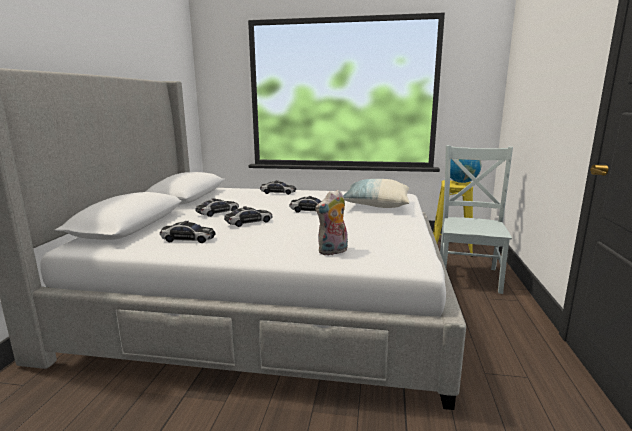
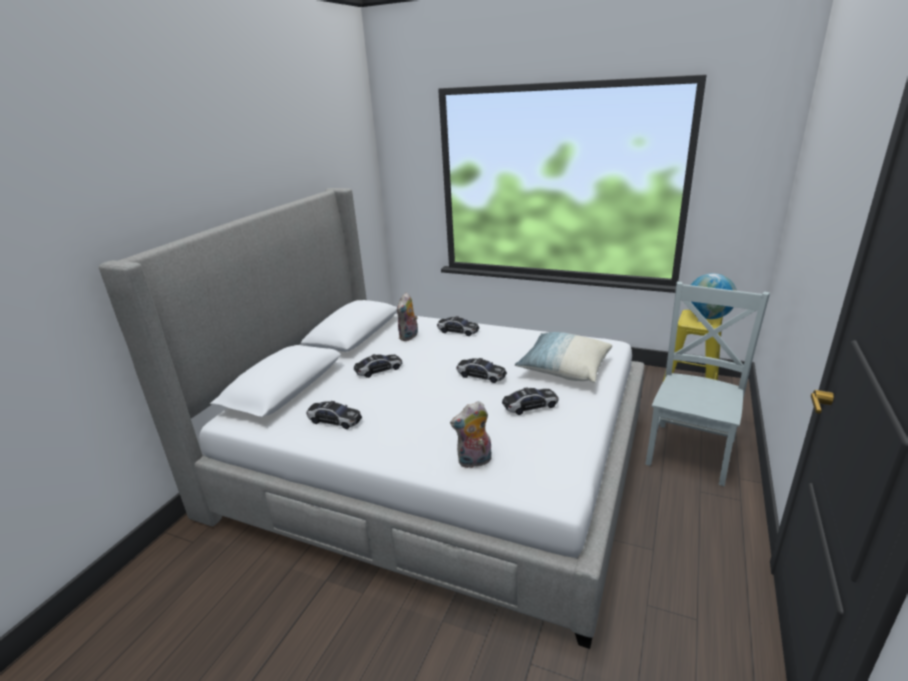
camera: 15 degrees right, 10 degrees up
(237, 196) = (409, 337): none -> plush toy
(249, 222) = (404, 394): toy car -> toy car (530, 406)

